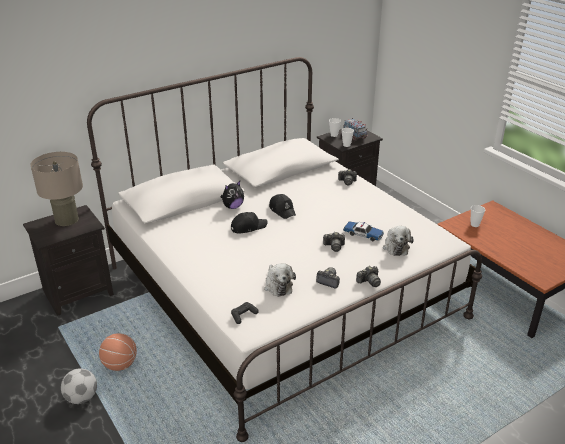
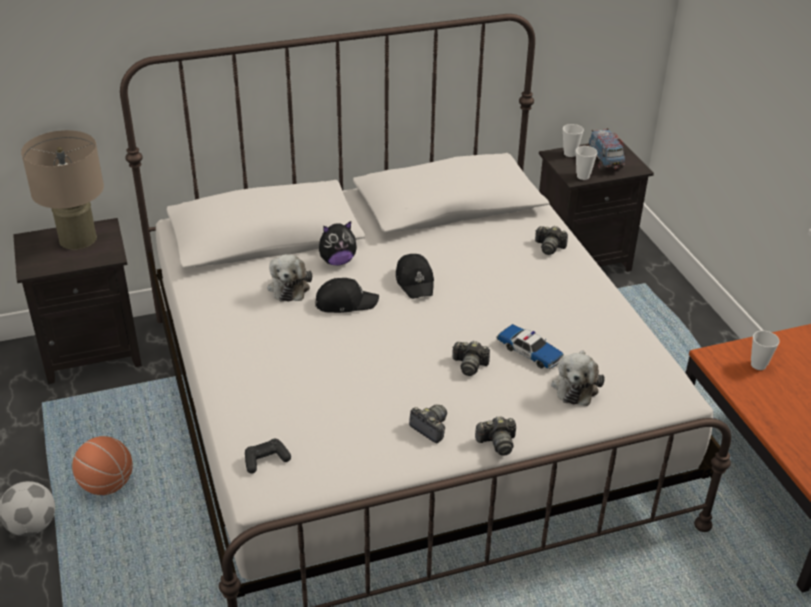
camera: 15 degrees right, 5 degrees up
(278, 285) = (344, 418): plush toy -> plush toy (289, 286)

